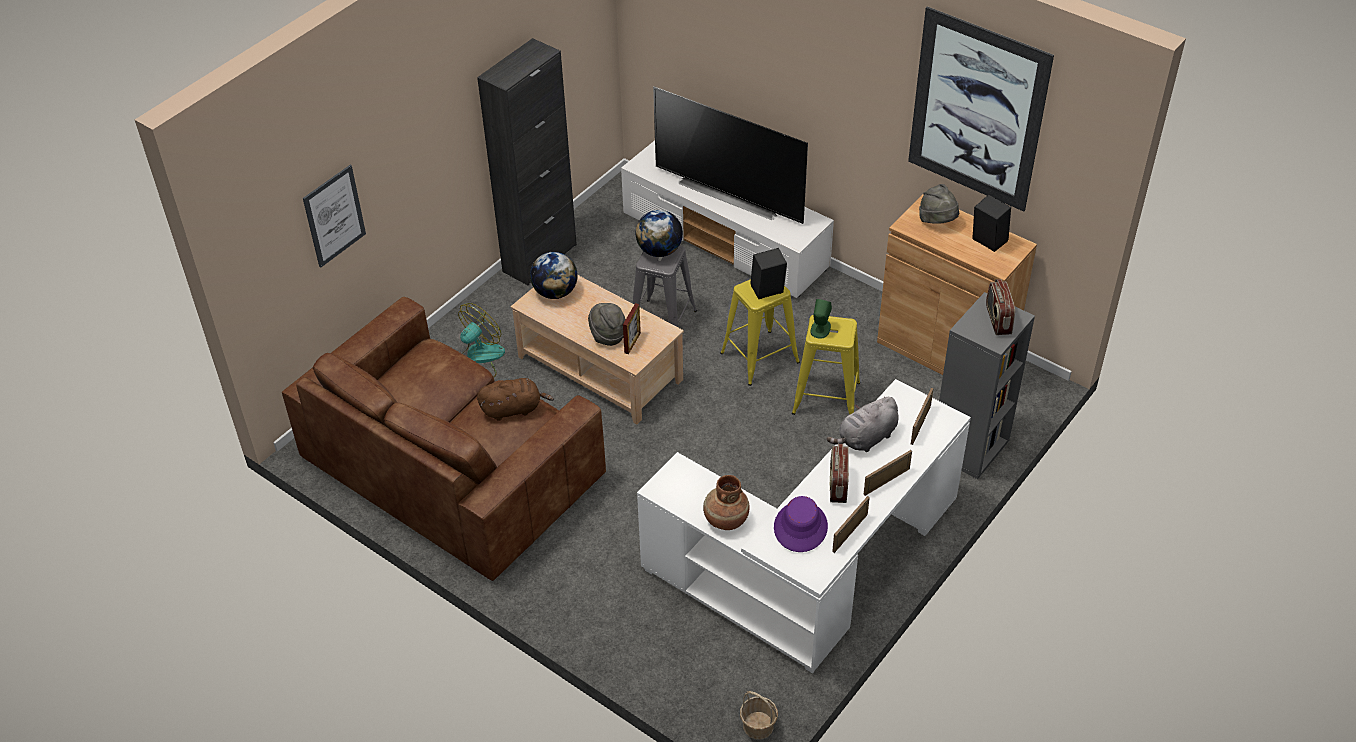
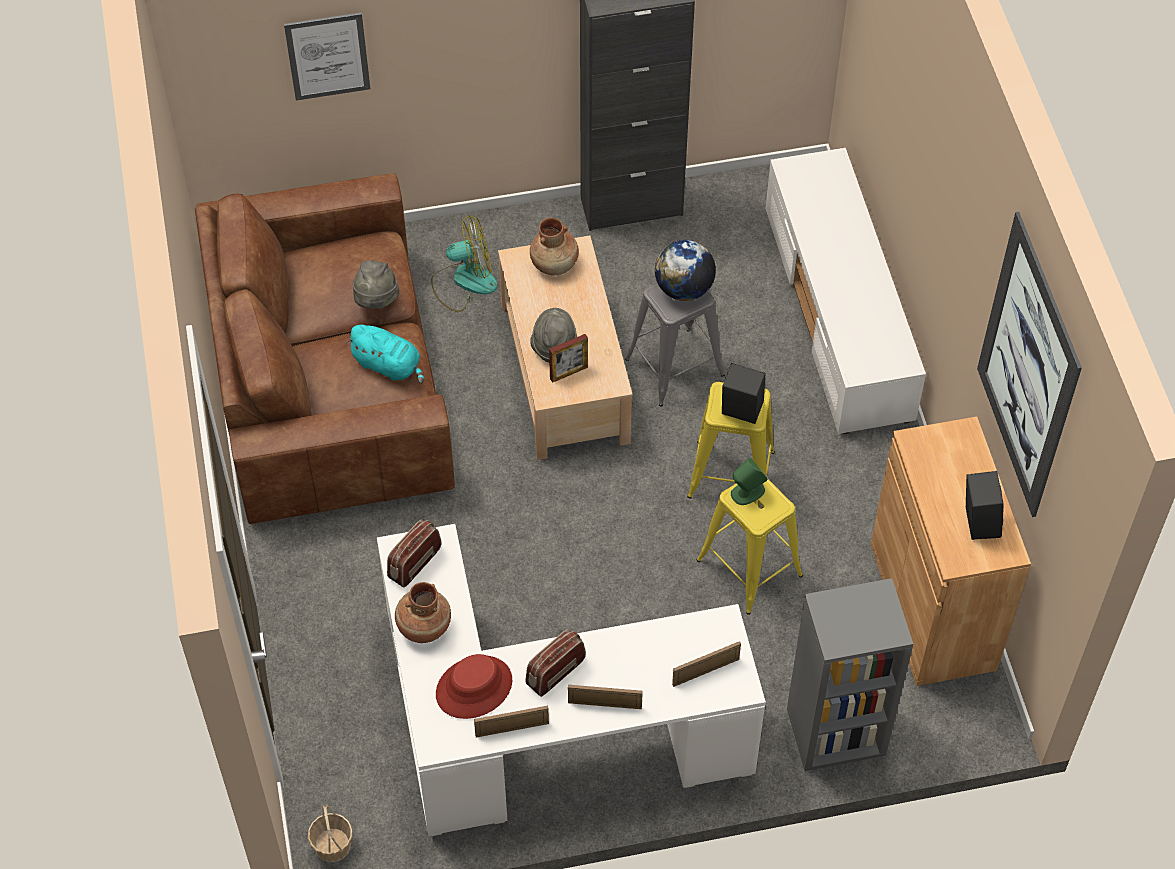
camera: 40 degrees right, 10 degrees up
(514, 409) = (389, 365): brown plush toy -> turquoise plush toy
(555, 292) = (554, 264): globe -> brown vase
(731, 193) = (852, 268): television -> none
(800, 527) = (474, 687): purple hat -> red hat
(866, 438) = (635, 645): grey plush toy -> none
(937, 221) = (953, 460): grey hat -> grey hat (376, 300)
(997, 320) = (867, 619): radio -> radio (414, 563)

